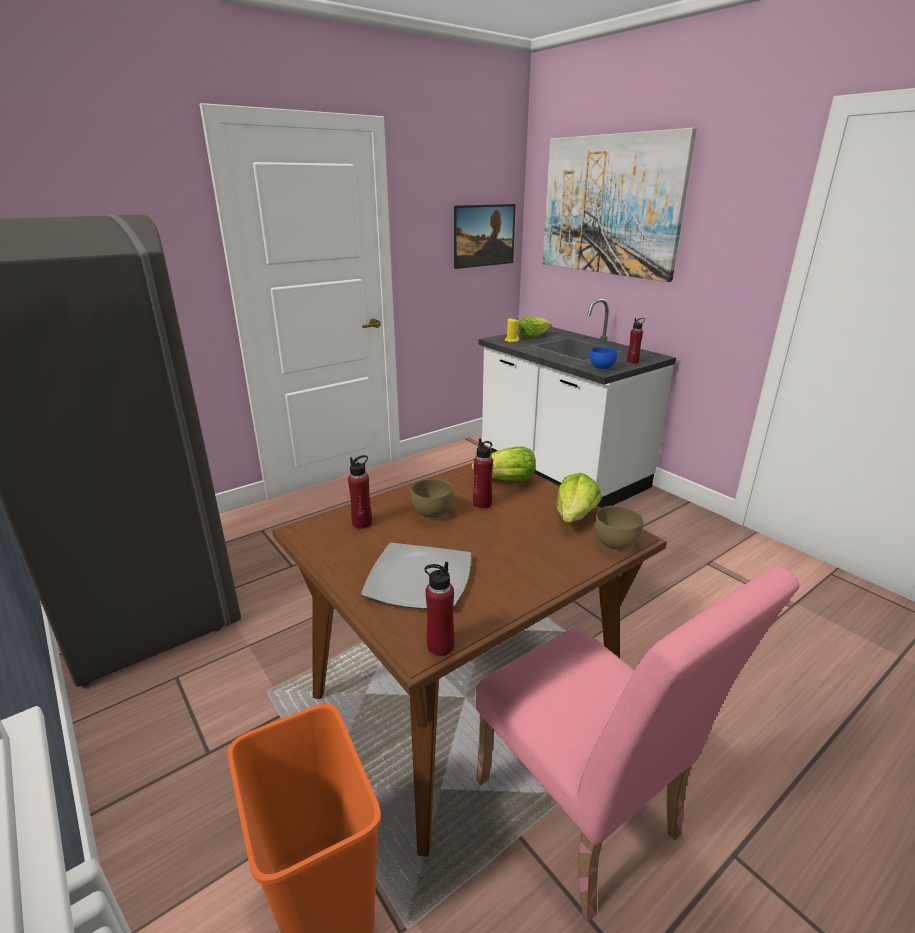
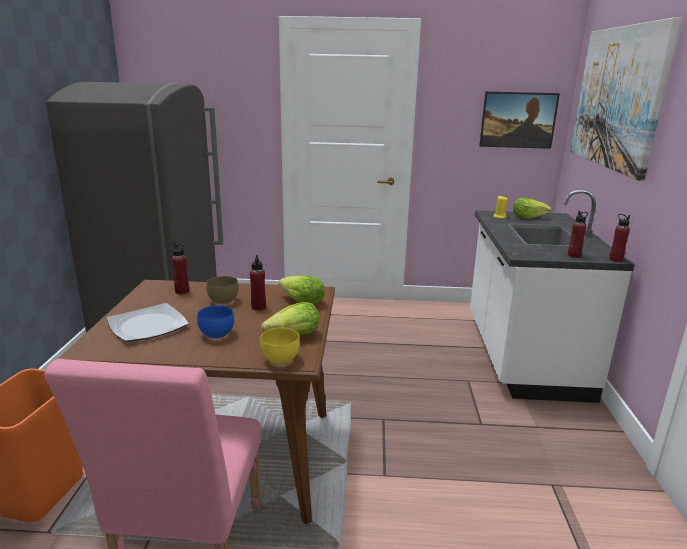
camera: 40 degrees right, 5 degrees down
(440, 646) = (93, 354): red bottle -> red bottle (615, 259)
(603, 367) = (529, 253): blue bowl -> blue bowl (217, 335)
(614, 544) = (279, 359): brown bowl -> yellow bowl

